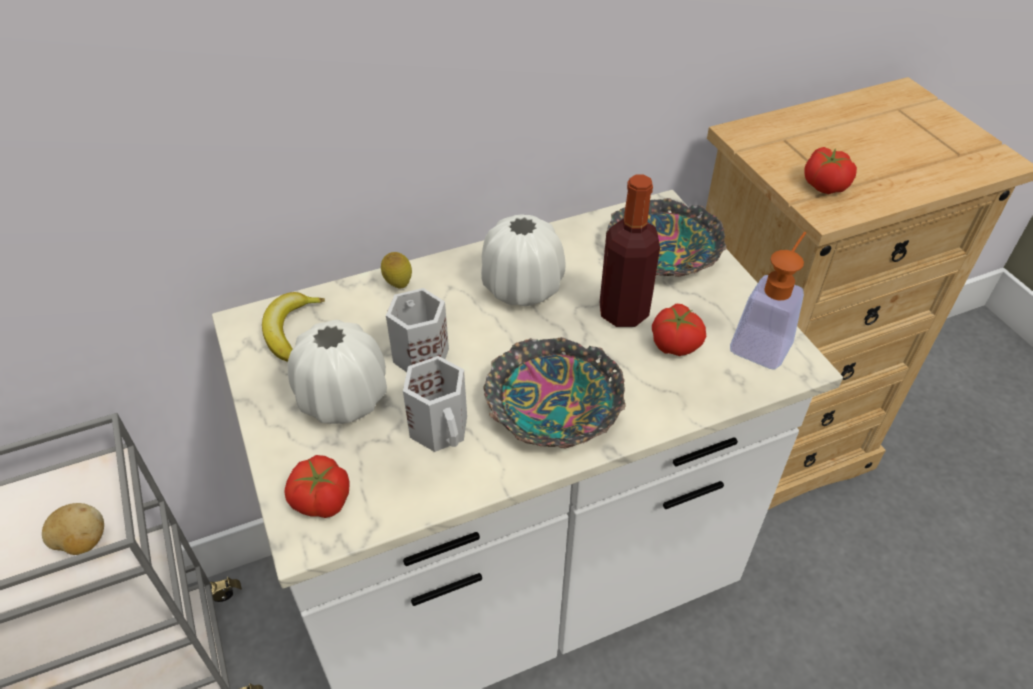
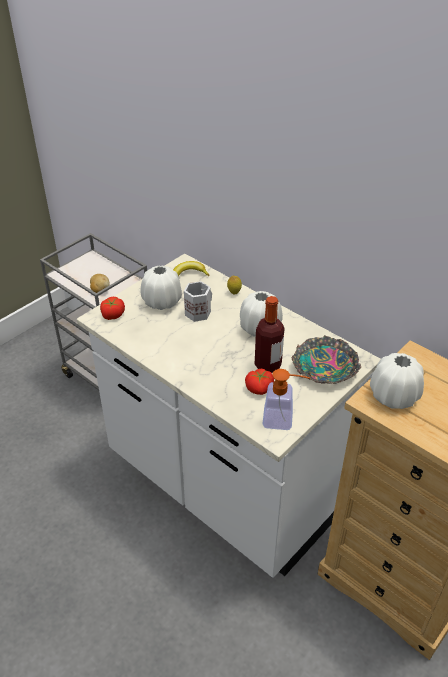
camera: 65 degrees right, 5 degrees down
(441, 428) = (163, 332): white mug -> none
(552, 405) = (194, 359): bowl -> none
(825, 184) = (394, 396): tomato -> white vase

